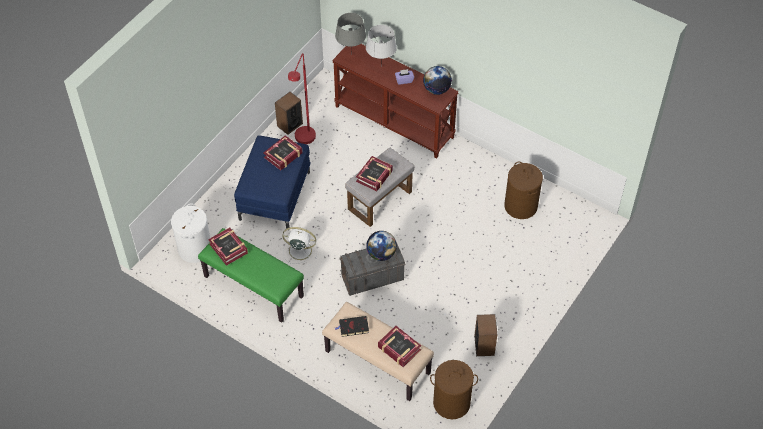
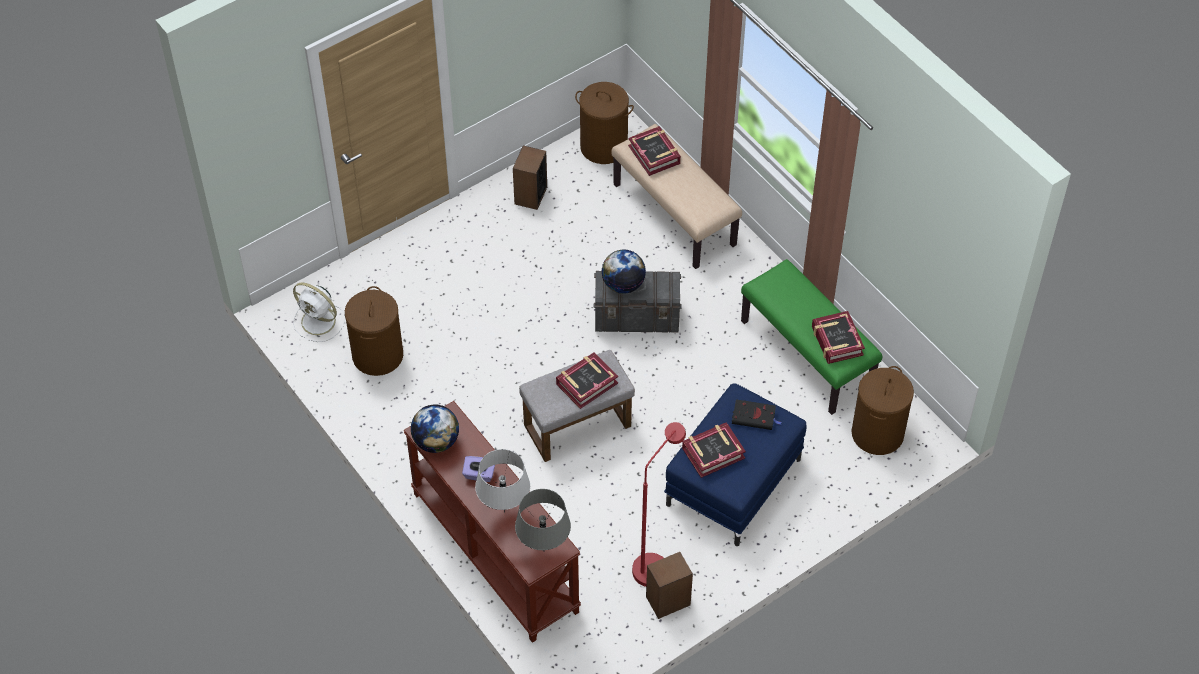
camera: 160 degrees left, 0 degrees up
(195, 249) = (877, 434): white laundry basket -> brown laundry basket
(299, 250) = (725, 386): white fan -> white fan (319, 322)
(353, 327) = (702, 194): black book -> black book (755, 417)

